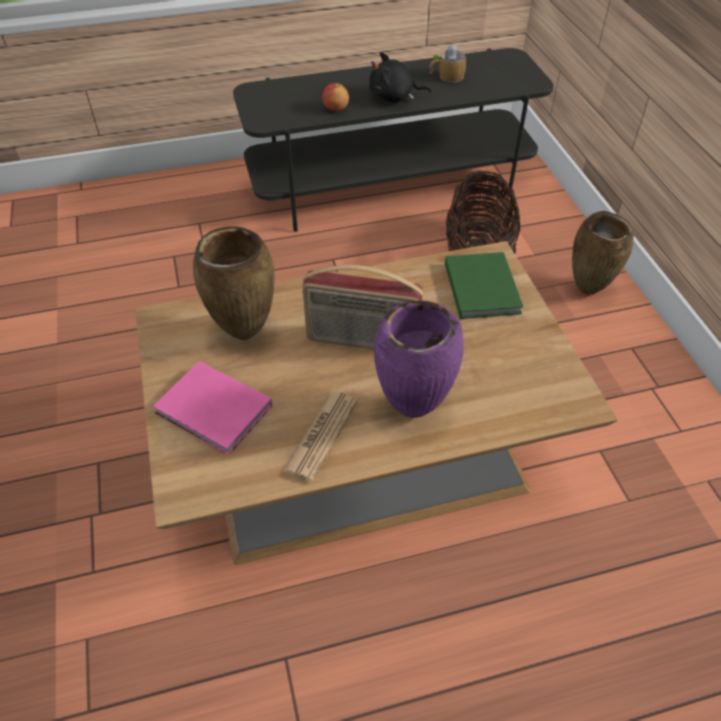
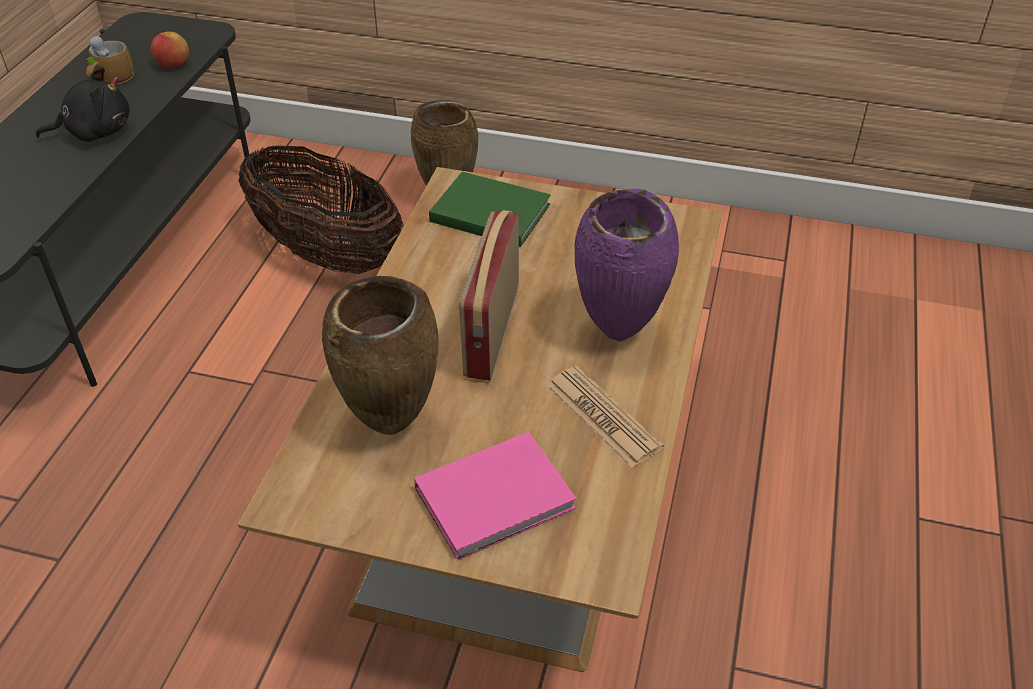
camera: 60 degrees left, 5 degrees down
(335, 108) = (51, 185): apple -> apple (173, 65)
(361, 341) = (490, 331): radio -> radio turned 150 degrees clockwise
(394, 97) = (95, 132): black plush toy -> black plush toy turned 135 degrees counterclockwise

